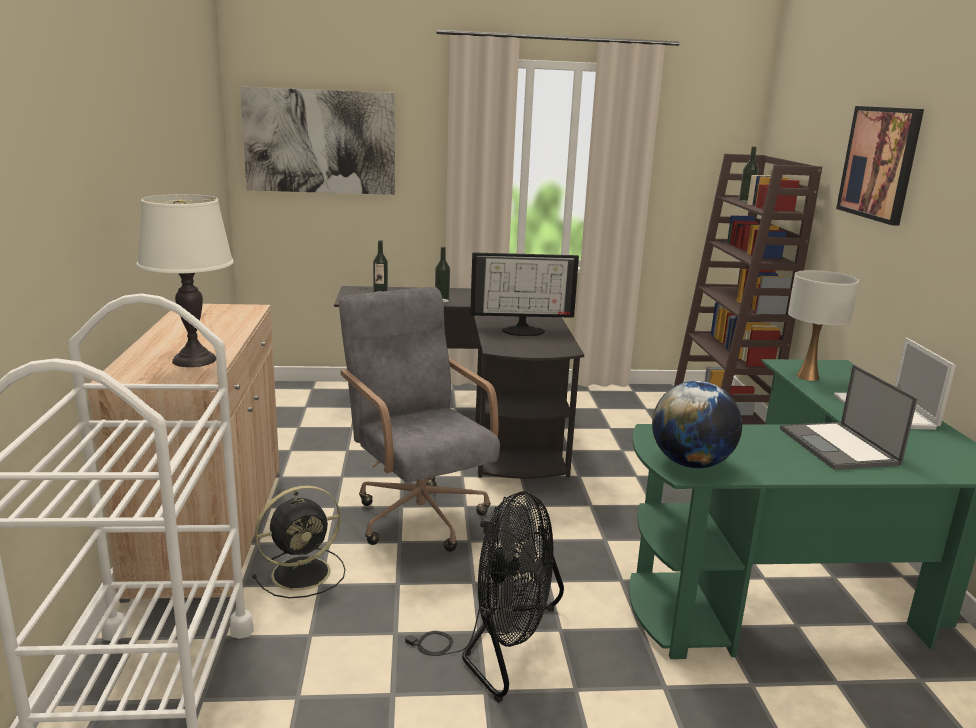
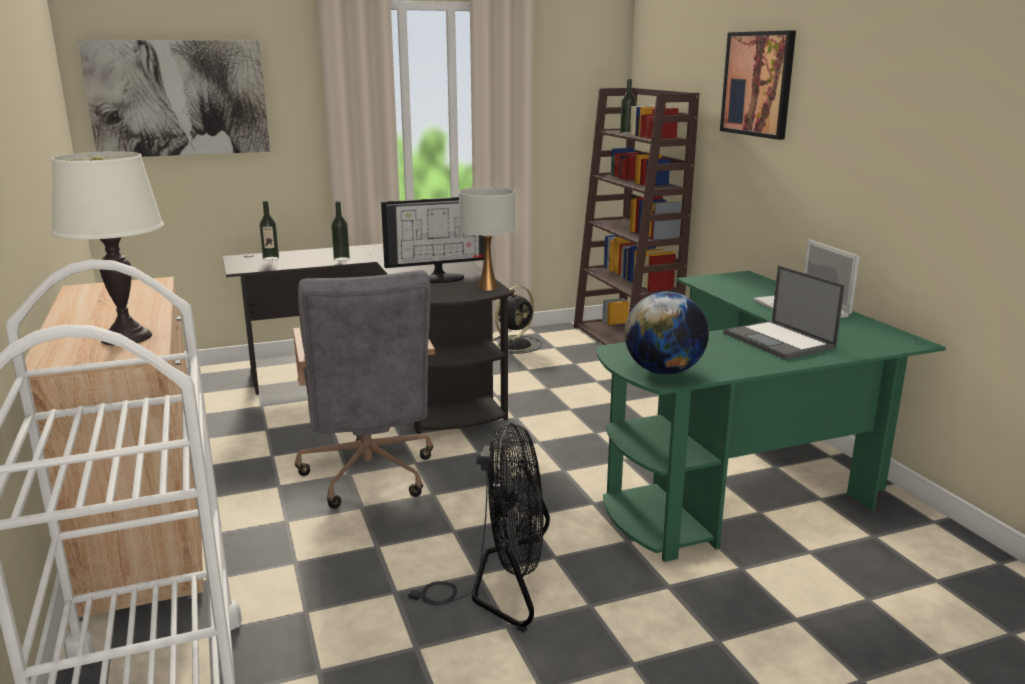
camera: 15 degrees left, 0 degrees up
(303, 572) = (272, 554): black fan -> black fan (516, 344)
(417, 515) = (369, 480): grey office chair -> grey office chair turned 150 degrees counterclockwise
(807, 376) = (723, 288): white table lamp -> white table lamp (487, 287)

